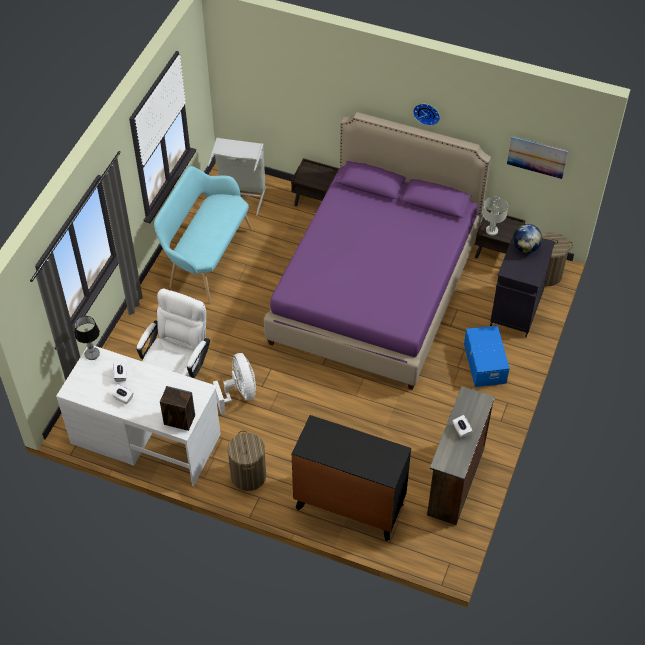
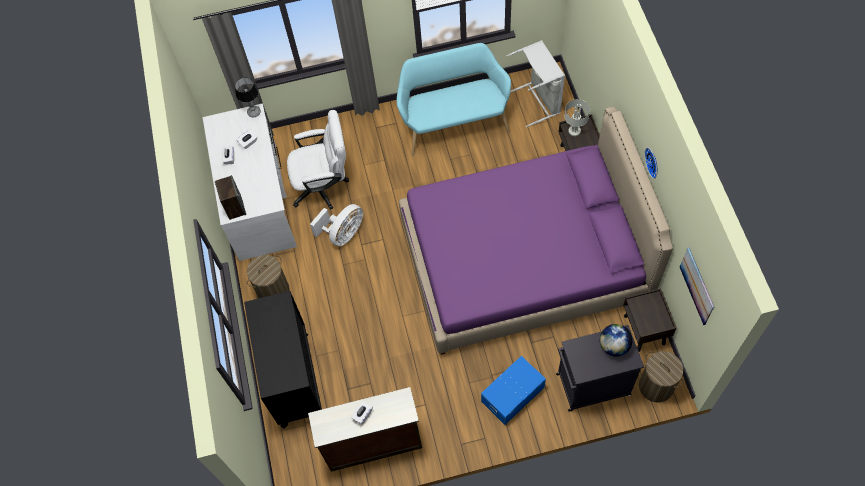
camera: 60 degrees right, 10 degrees up
(491, 231) = (639, 308): grey table lamp -> grey table lamp (574, 131)

